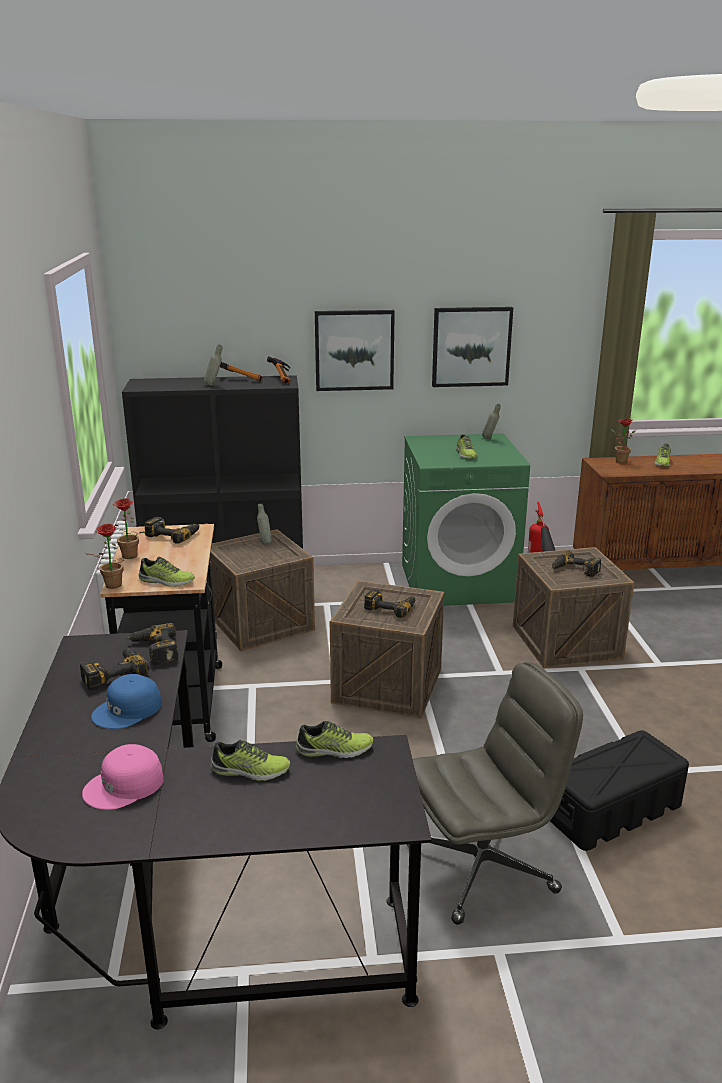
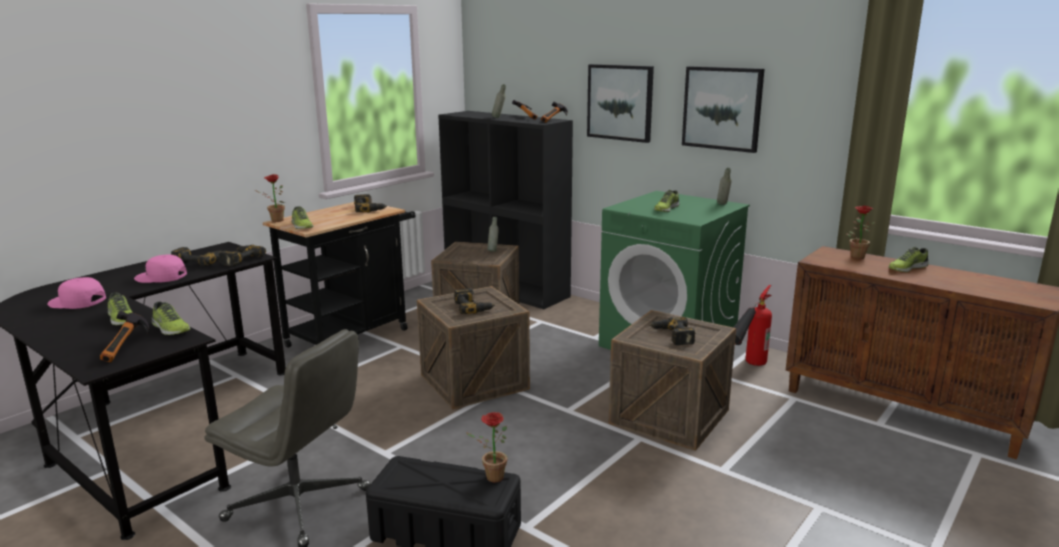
camera: 45 degrees right, 5 degrees down
(127, 557) = (319, 211): potted plant -> potted plant (491, 477)
(128, 710) = (161, 277): blue cap -> pink cap
(360, 789) = (127, 348): none -> hammer

